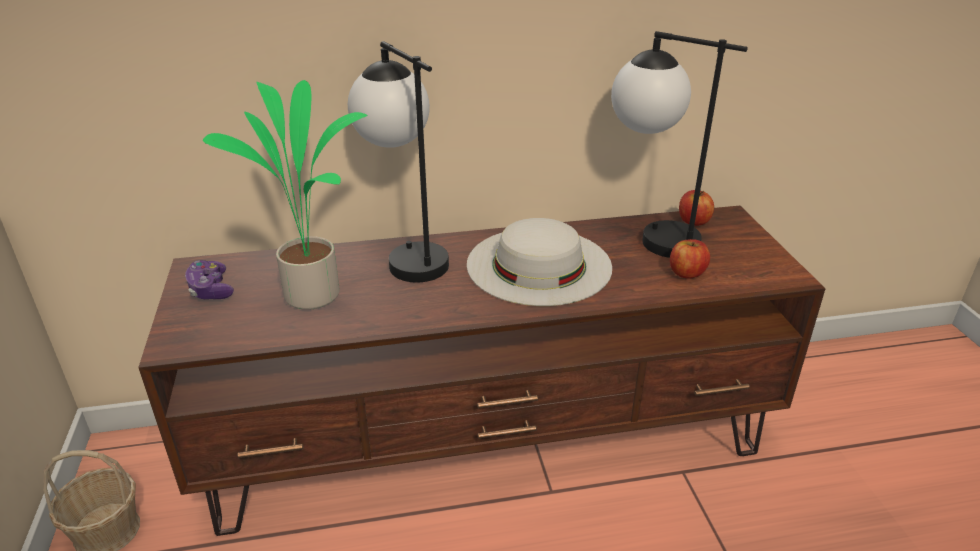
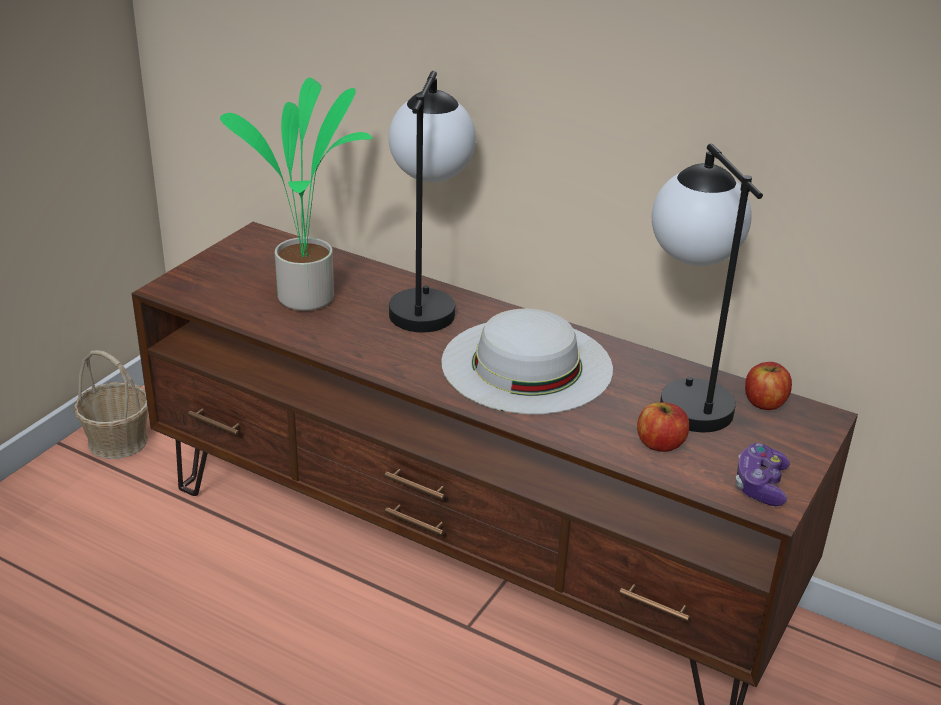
camera: 40 degrees right, 0 degrees up
(210, 289) = (244, 258): game controller -> game controller (760, 485)

